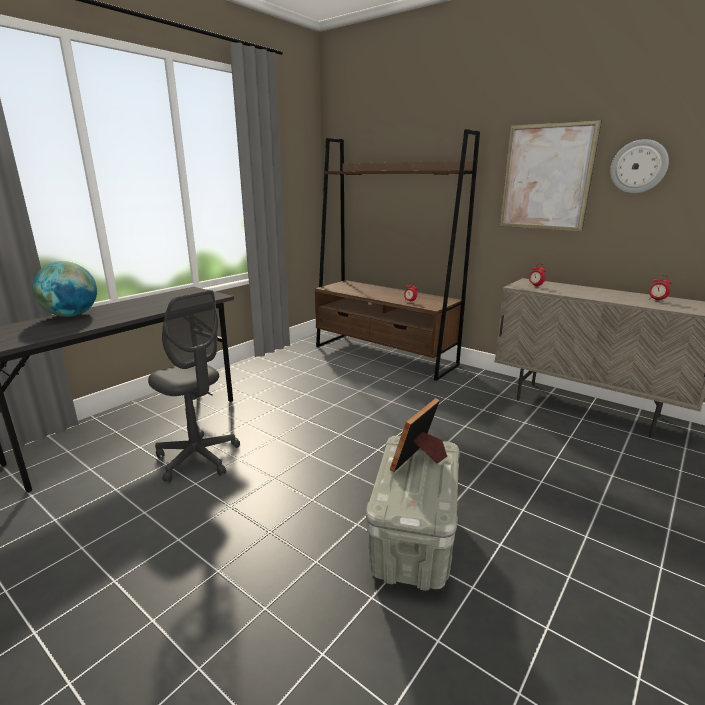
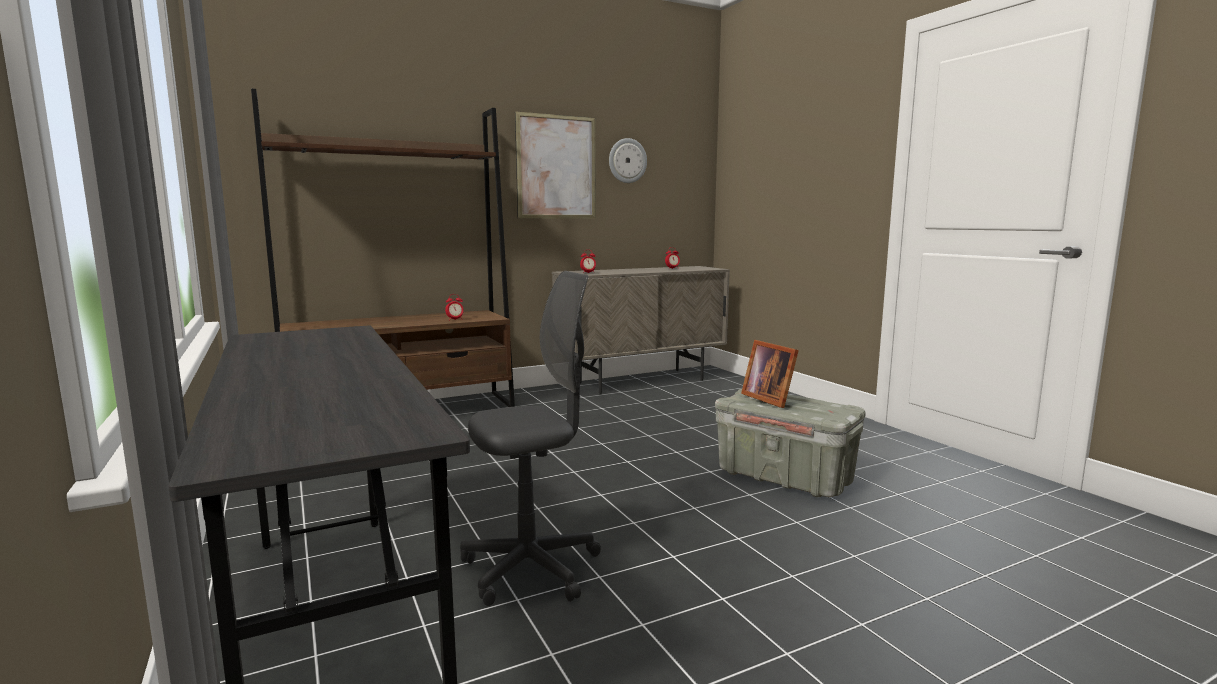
camera: 65 degrees left, 10 degrees down
(71, 315) = (259, 390): globe -> none

